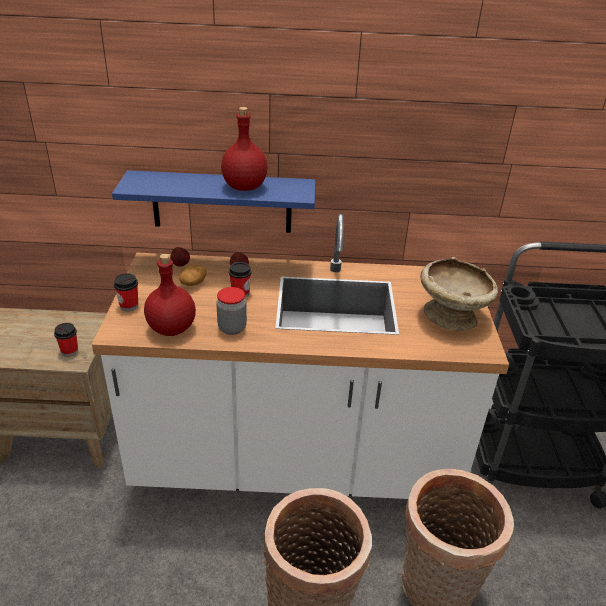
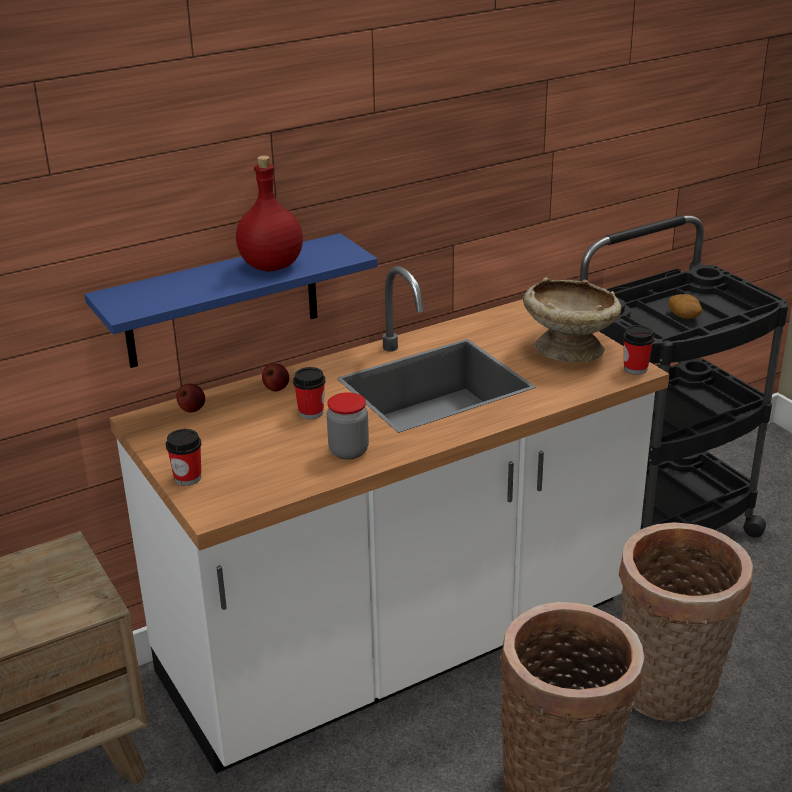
camera: 30 degrees left, 5 degrees down
(69, 351) = (73, 599): cup -> cup (635, 369)
(172, 328) = (277, 479): red bottle -> none
(193, 283) = (236, 423): potato -> potato (684, 316)

